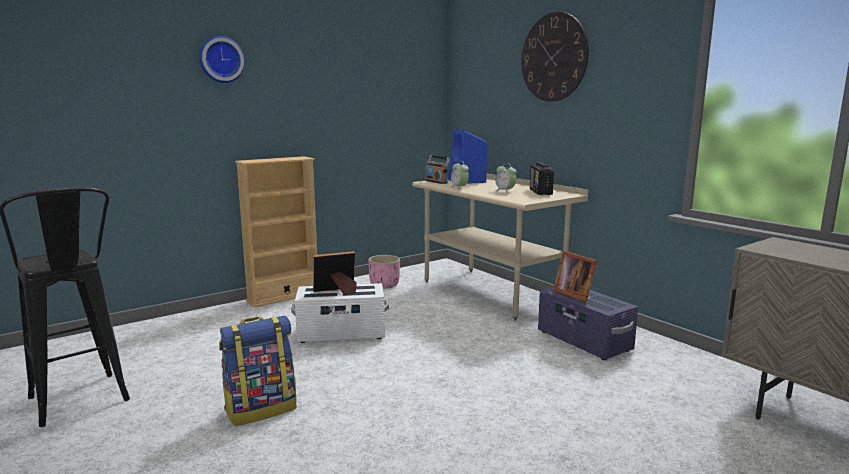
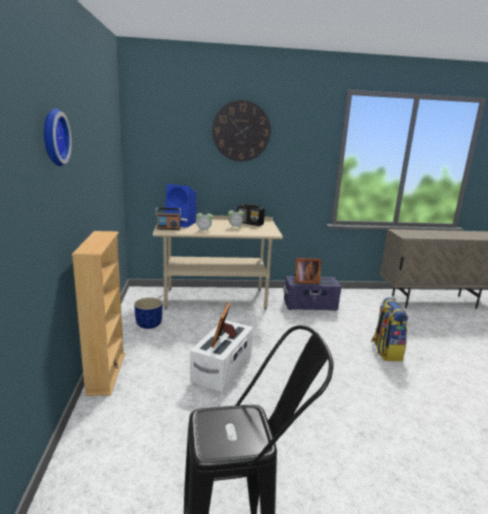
camera: 60 degrees left, 5 degrees up
(261, 409) = (320, 440): backpack -> backpack (386, 351)
(384, 285) = (149, 324): pink planter -> blue planter

